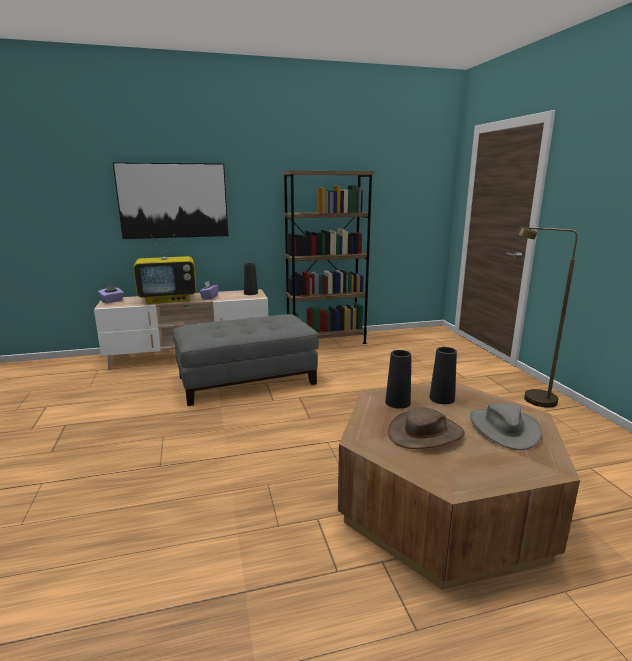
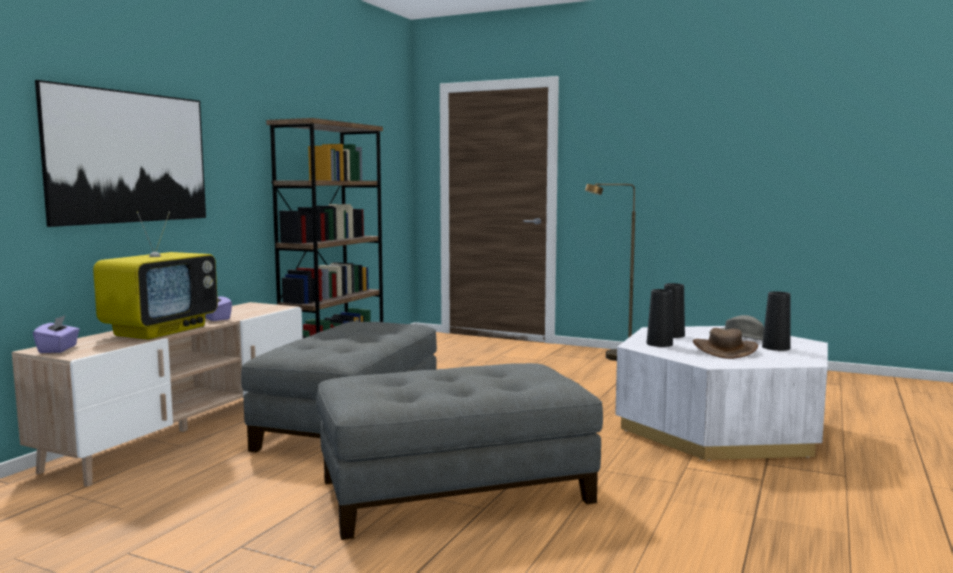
camera: 50 degrees left, 10 degrees down
(176, 447) = (455, 492): none -> grey ottoman
(250, 293) = (257, 306): black vase -> black vase (776, 347)
(443, 505) = (720, 427): brown coffee table -> white coffee table

